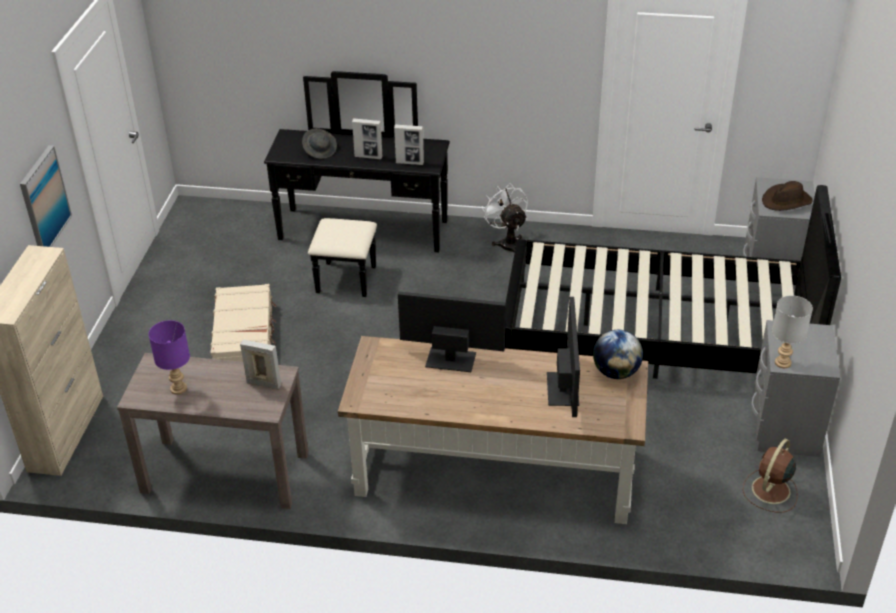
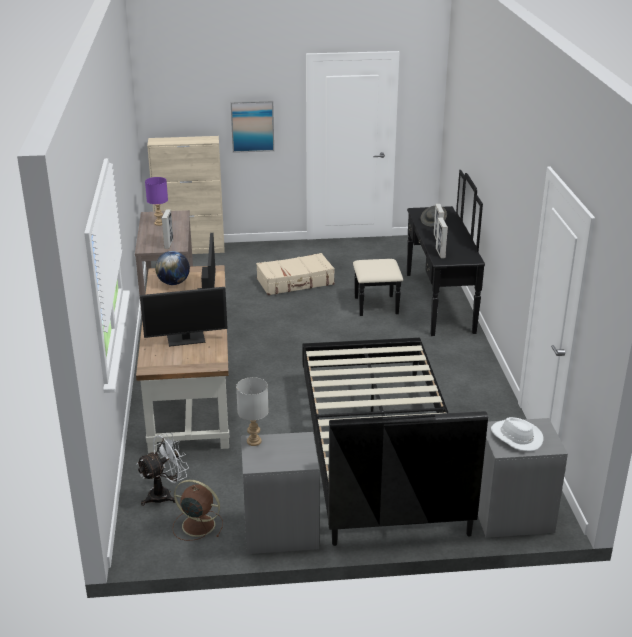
camera: 75 degrees right, 10 degrees down
(507, 242) = (464, 364): white fan -> white fan (164, 494)
(616, 372) = (210, 358): globe -> globe (173, 283)
(786, 201) = (516, 437): brown hat -> white hat

